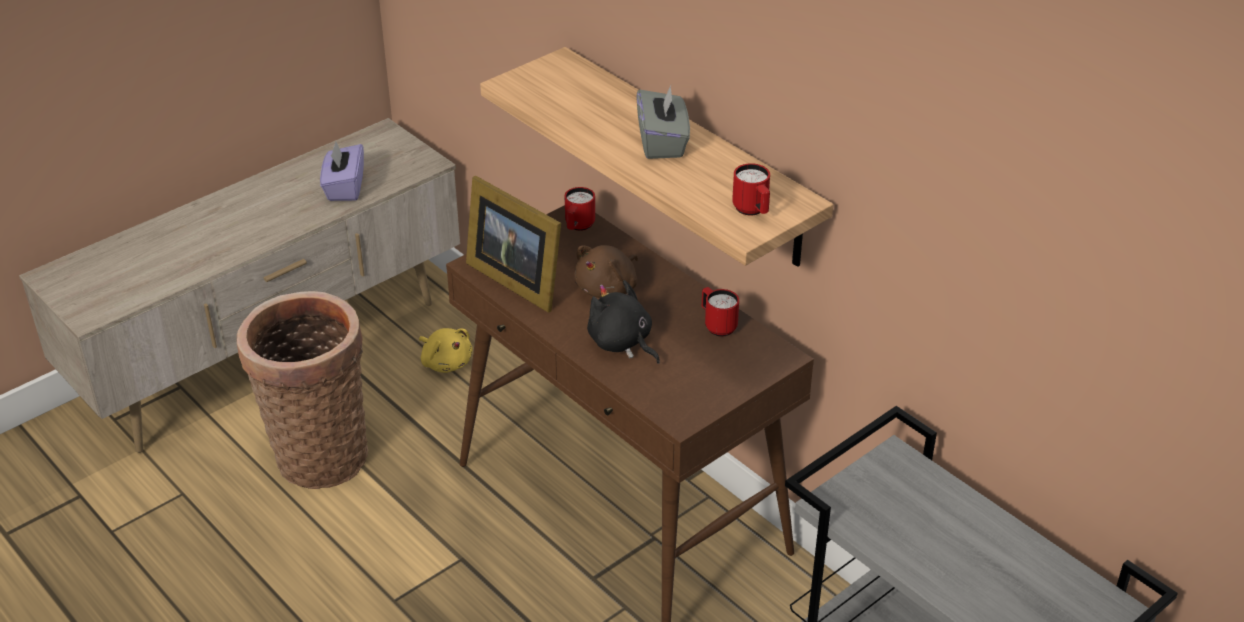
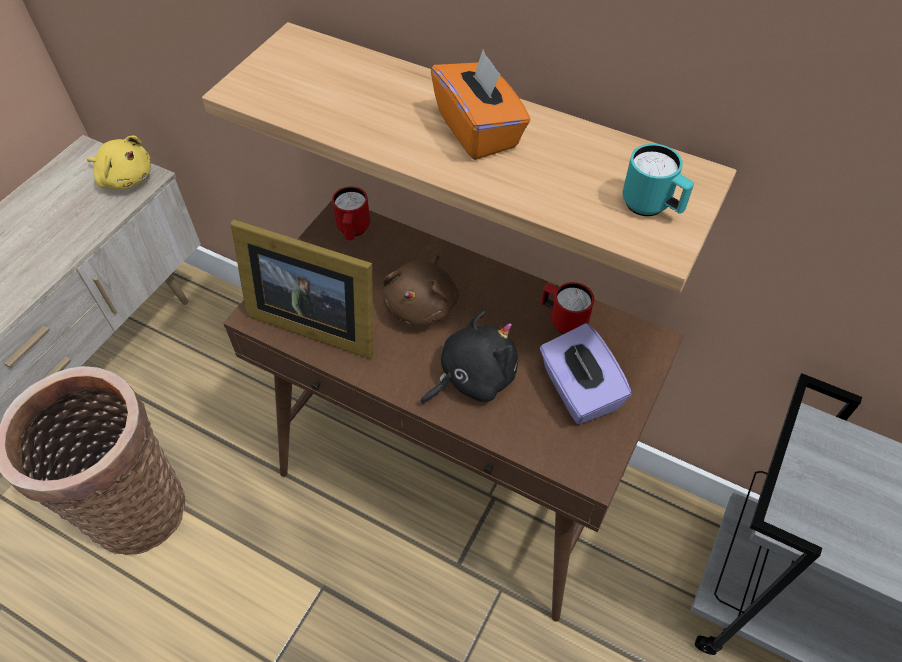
camera: 20 degrees left, 15 degrees up
(344, 187) = (62, 231): purple tissue box -> purple tissue box (578, 391)
(446, 362) = (224, 361): yellow plush toy -> yellow plush toy (125, 178)
(622, 343) = (473, 377): black plush toy -> black plush toy turned 120 degrees clockwise
(662, 142) = (479, 130): grey tissue box -> orange tissue box
(752, 211) = (651, 207): red mug -> turquoise mug

